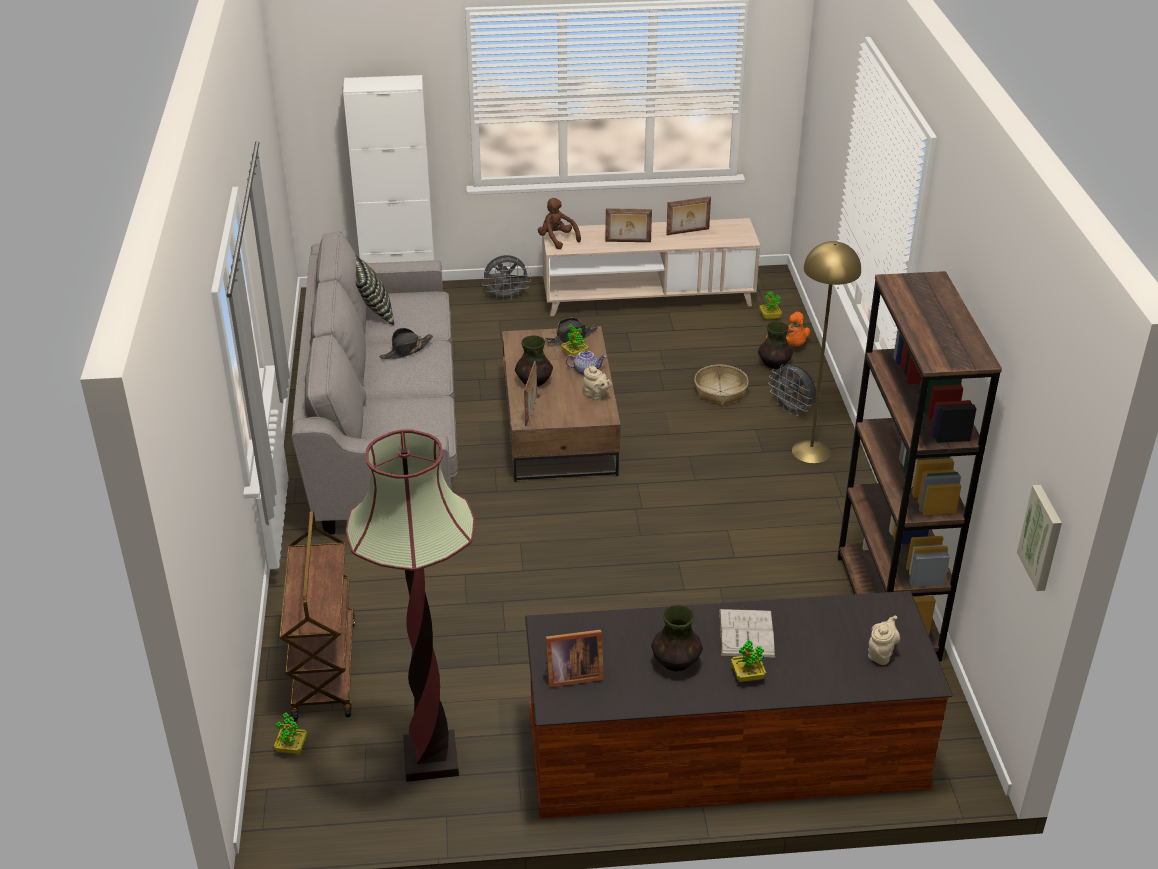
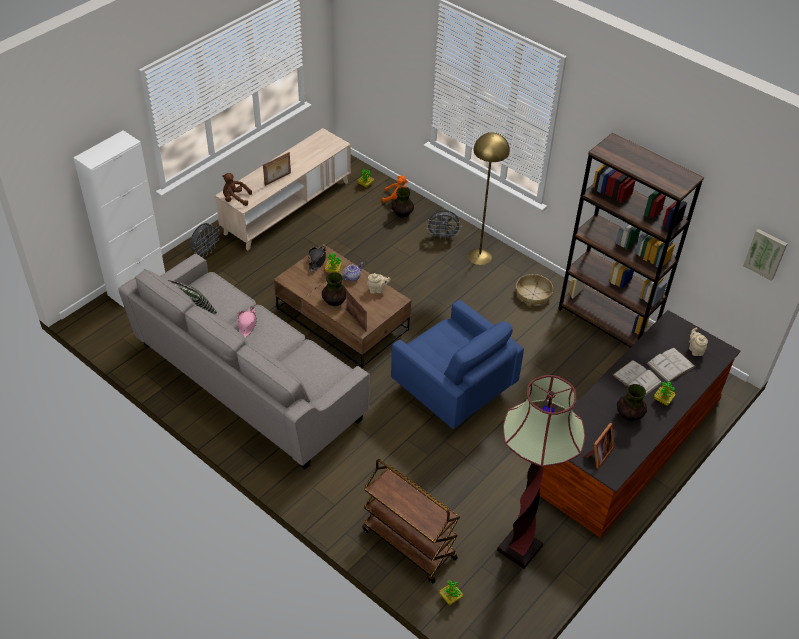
camera: 45 degrees left, 10 degrees up
(406, 350) = (247, 325): black hat -> pink hat
(583, 561) = (453, 390): none -> blue armchair
(688, 232) = (302, 155): picture frame -> none
(720, 391) = (396, 246): basket -> basket (533, 294)
(818, 648) = (670, 365): none -> white book

